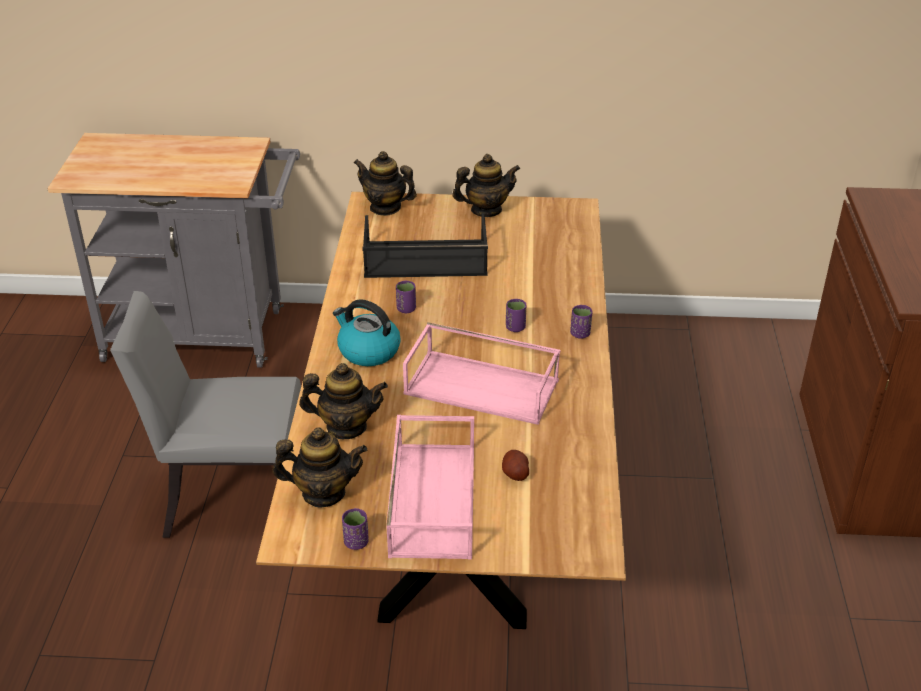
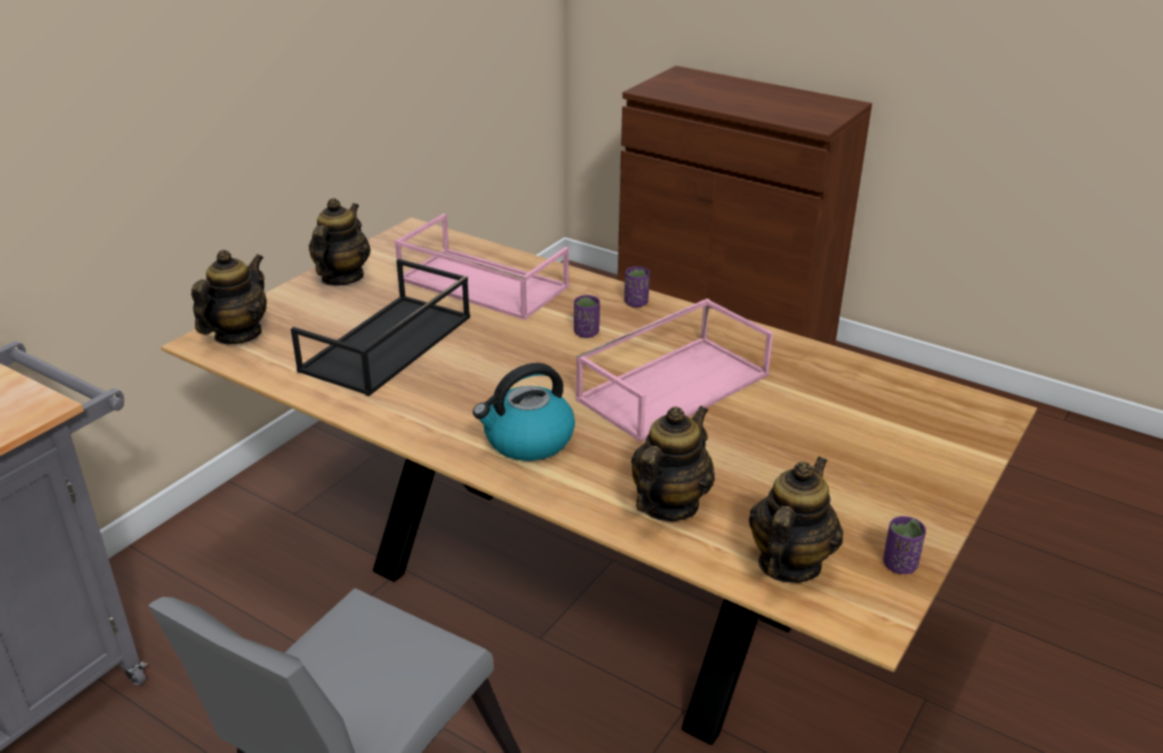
camera: 60 degrees left, 5 degrees down
(385, 207) = (237, 334): teapot -> teapot turned 150 degrees clockwise
(406, 309) = (472, 387): purple cup -> none
(431, 498) = (849, 483): pink tray -> pink tray (480, 284)
(515, 473) = (841, 415): potato -> none

